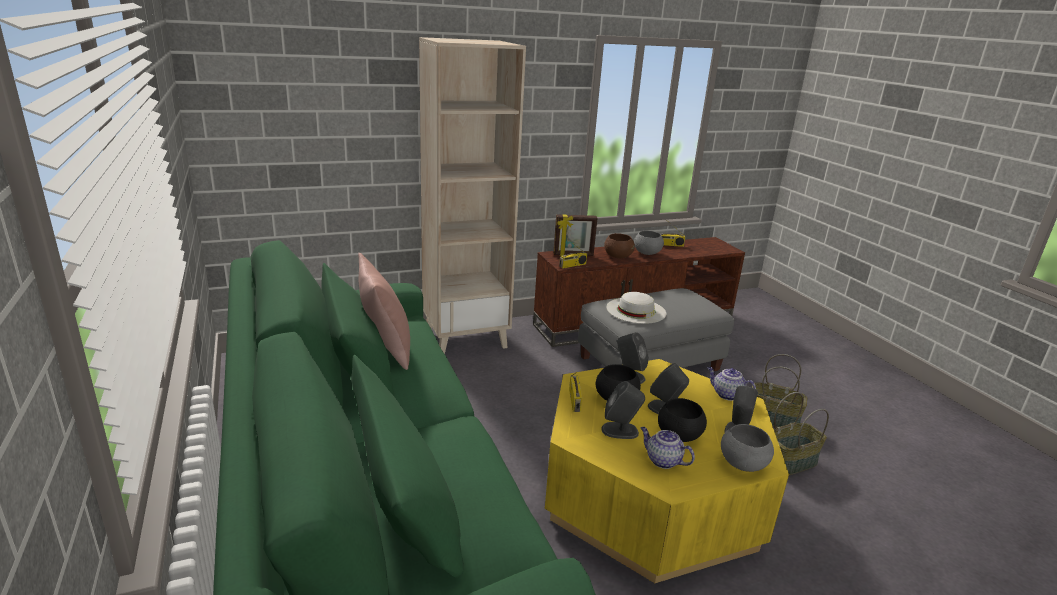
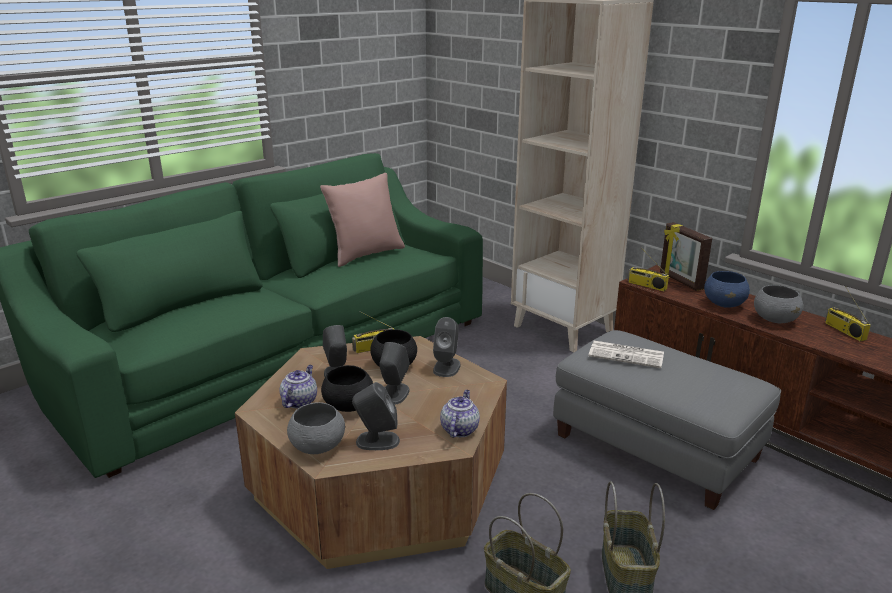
camera: 70 degrees right, 0 degrees up
(617, 256) = (724, 304): brown bowl -> blue bowl
(636, 310) = (627, 355): white hat -> newspaper
(650, 495) = (380, 482): yellow coffee table -> brown coffee table

